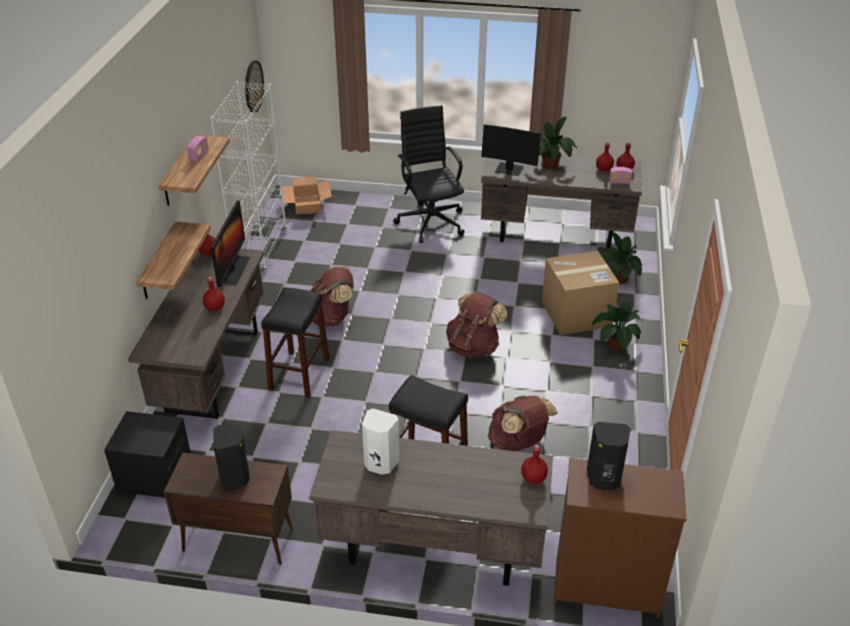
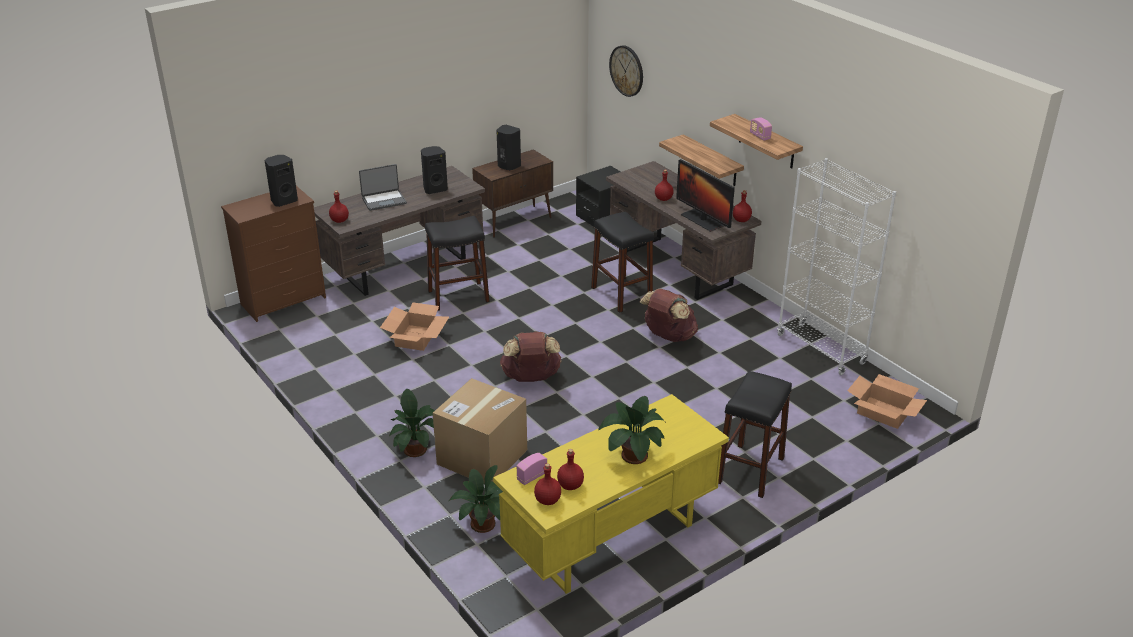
camera: 135 degrees right, 5 degrees down
(253, 86) = (946, 250): wall clock -> wall clock (627, 70)
(380, 463) = (434, 189): white speaker -> black speaker
(431, 221) = (750, 470): black office chair -> black stool
(453, 481) = (384, 200): none -> laptop
(509, 170) = (664, 421): monitor -> none
(518, 443) = (416, 337): brown backpack -> cardboard box
(556, 234) = (610, 540): brown desk -> yellow desk

